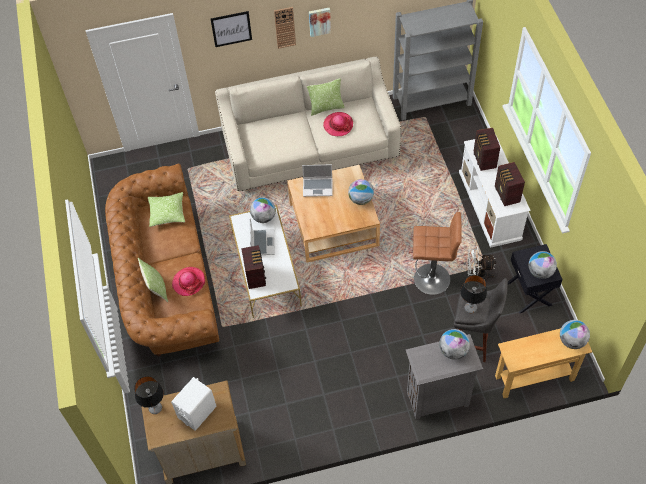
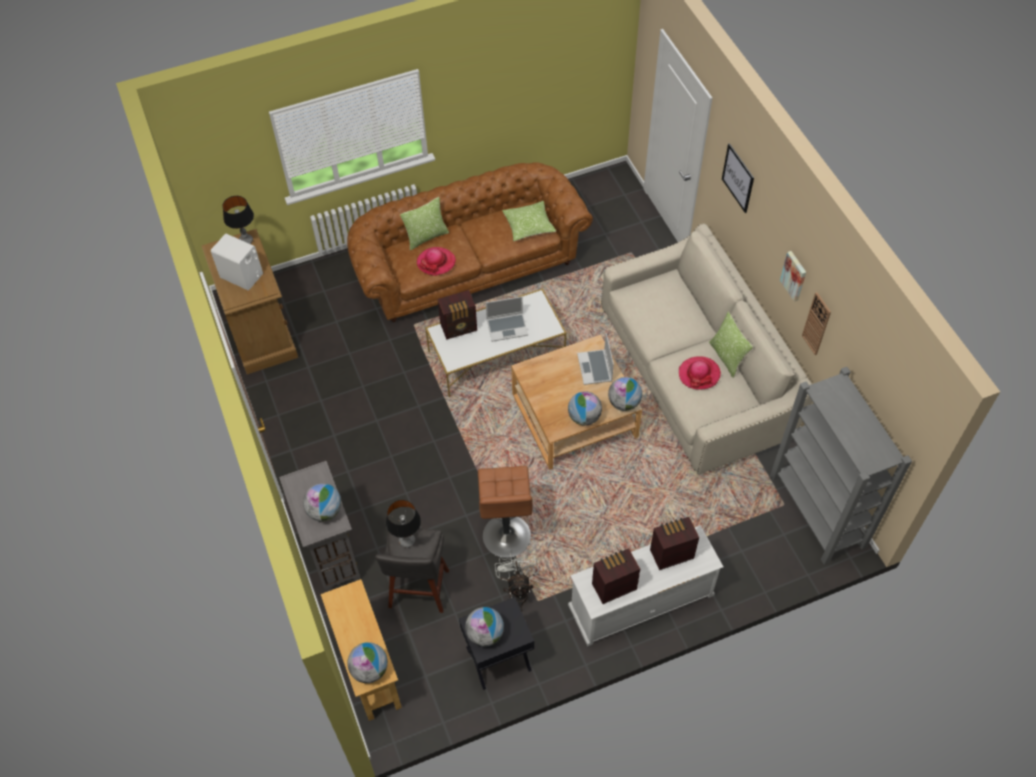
camera: 80 degrees right, 0 degrees up
(264, 217) = (545, 323): globe -> globe (624, 403)
(285, 27) = (770, 239): wall clock -> wall clock (817, 323)

